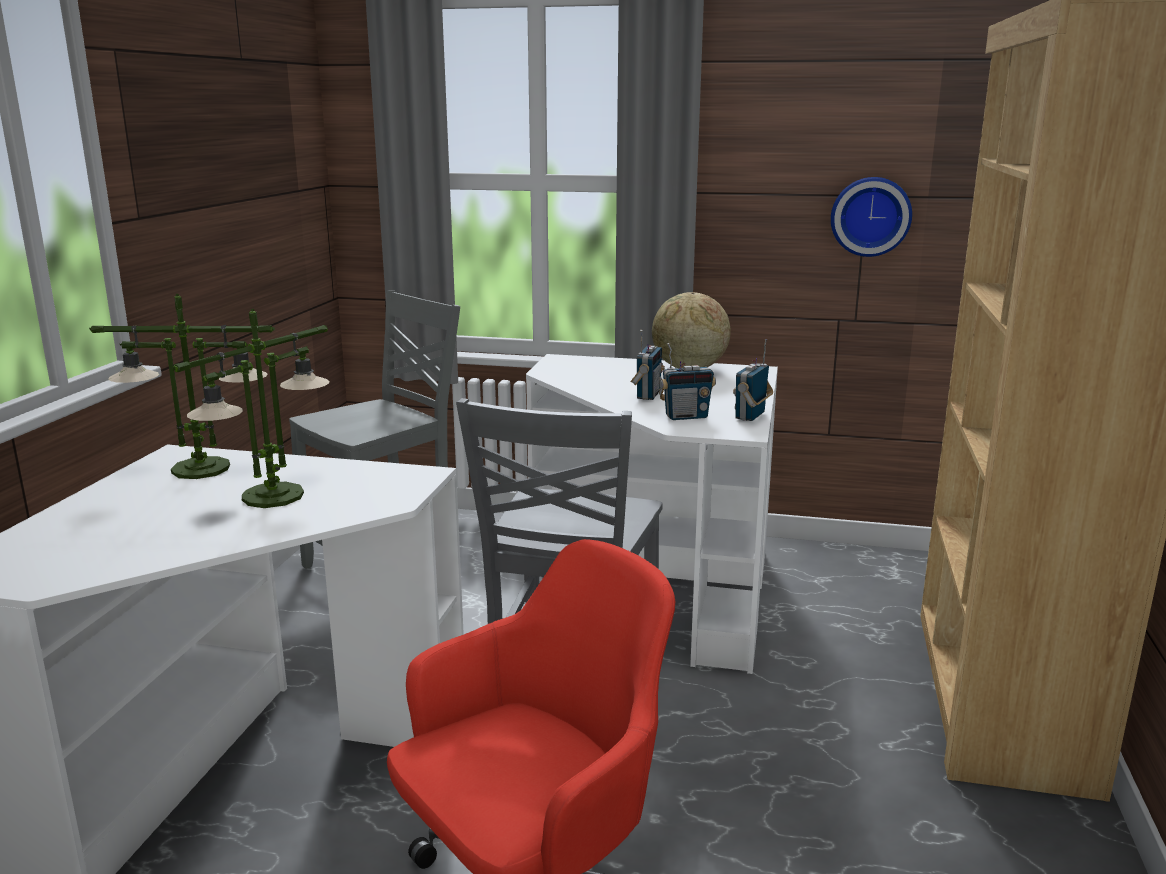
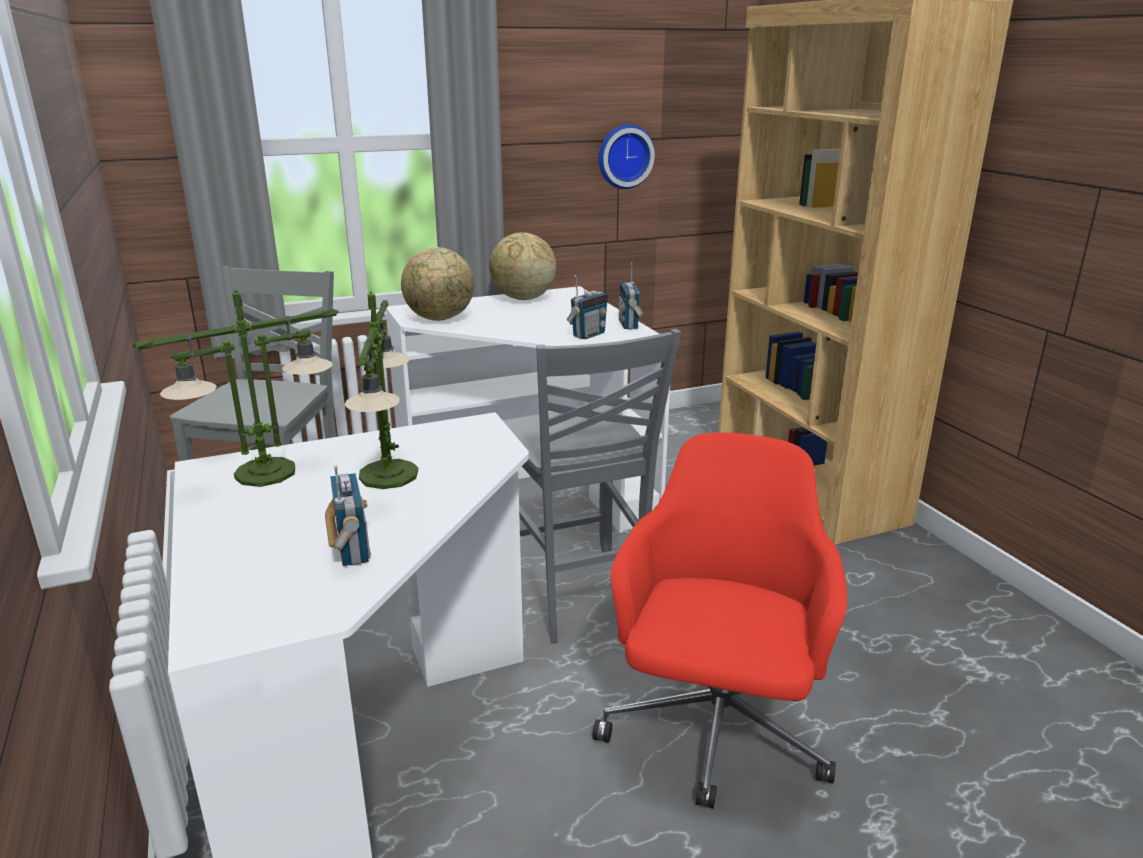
camera: 35 degrees left, 5 degrees up
(572, 374) = (440, 319): none -> globe
(647, 395) = (531, 324): radio -> radio (351, 552)

